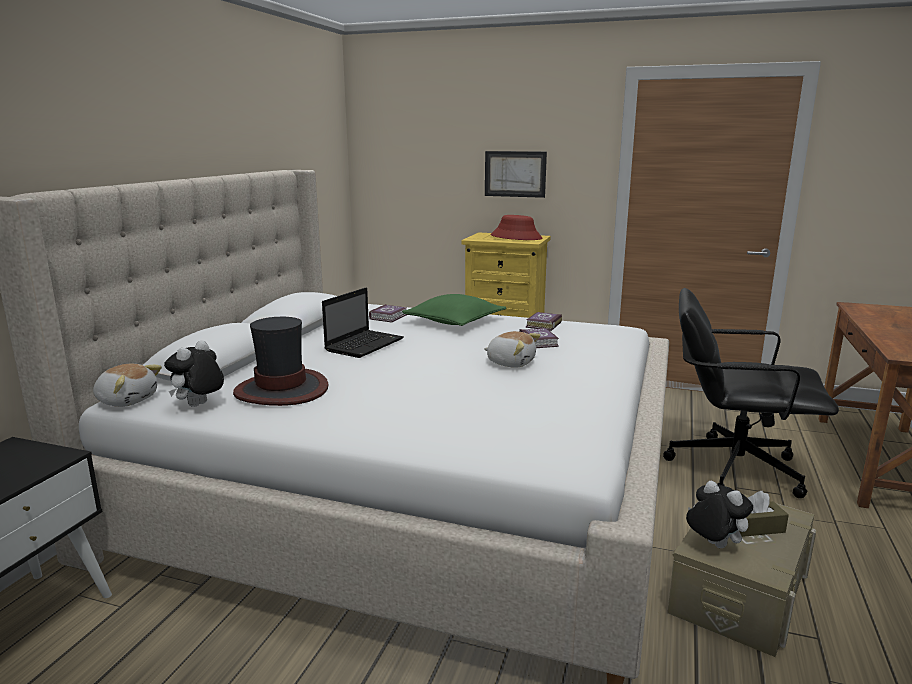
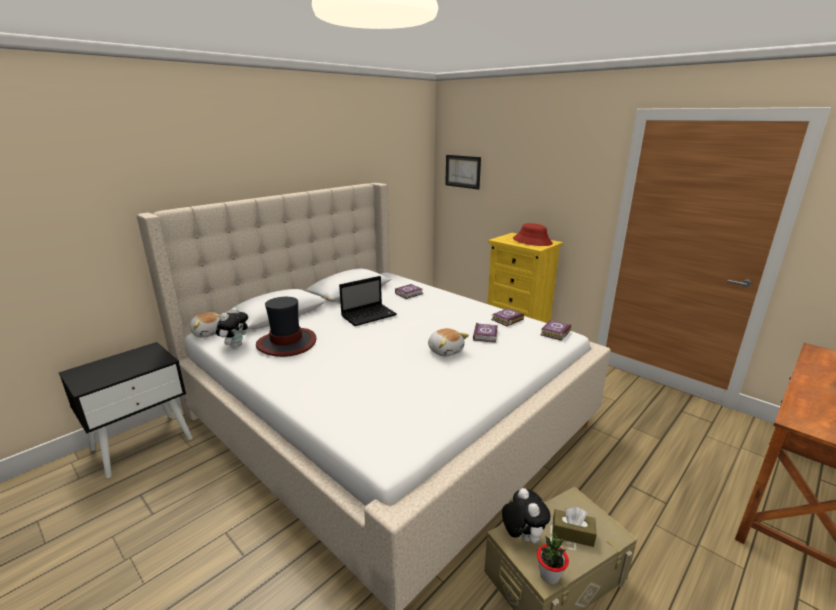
camera: 25 degrees right, 5 degrees up
(199, 406) = (235, 345): plush toy -> plush toy turned 150 degrees clockwise
(454, 321) = (447, 305): green pillow -> none
(515, 174) = (541, 191): picture -> picture (463, 171)
(610, 329) = (554, 333): none -> book
(733, 468) = (642, 467): black office chair -> none
(772, 570) = (549, 575): none -> potted plant

